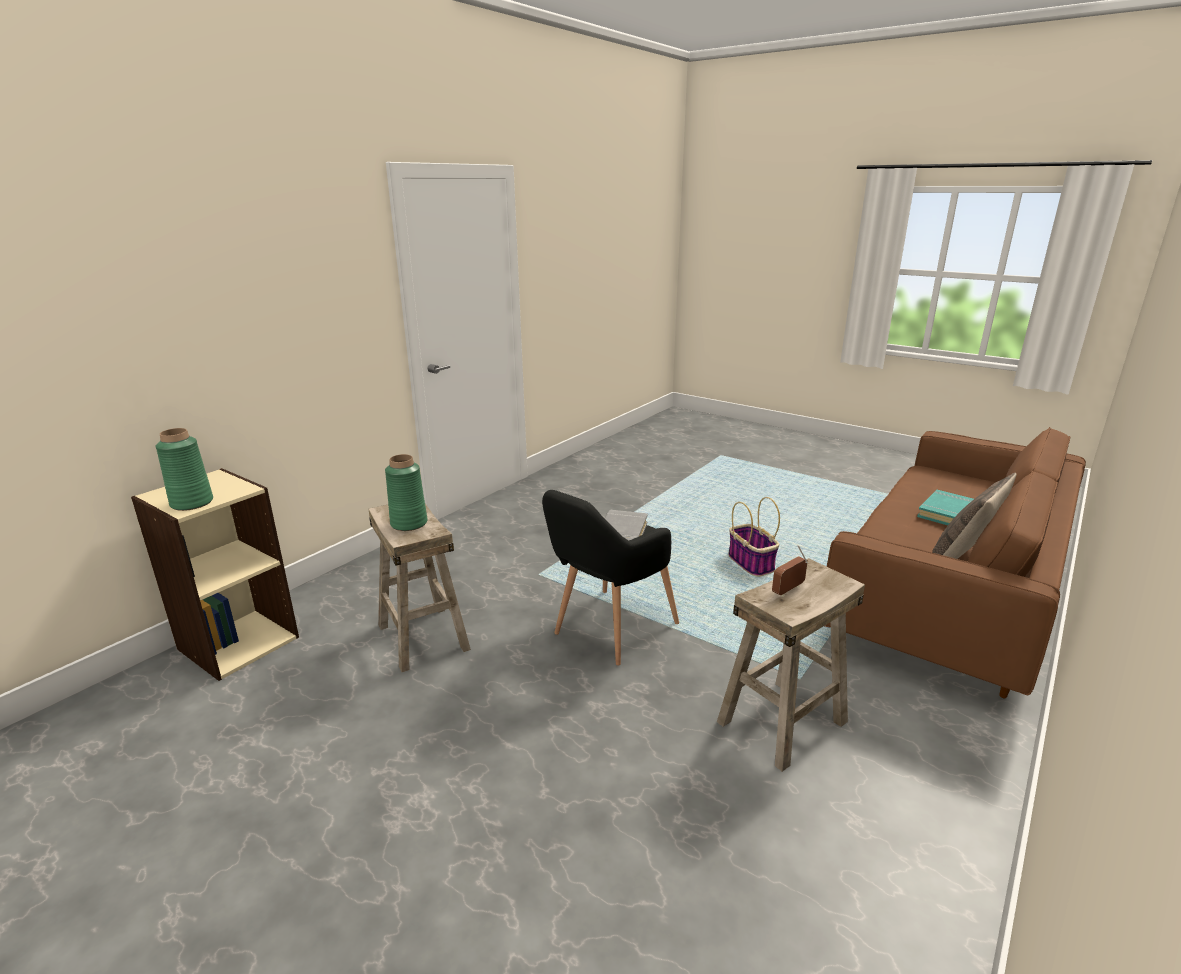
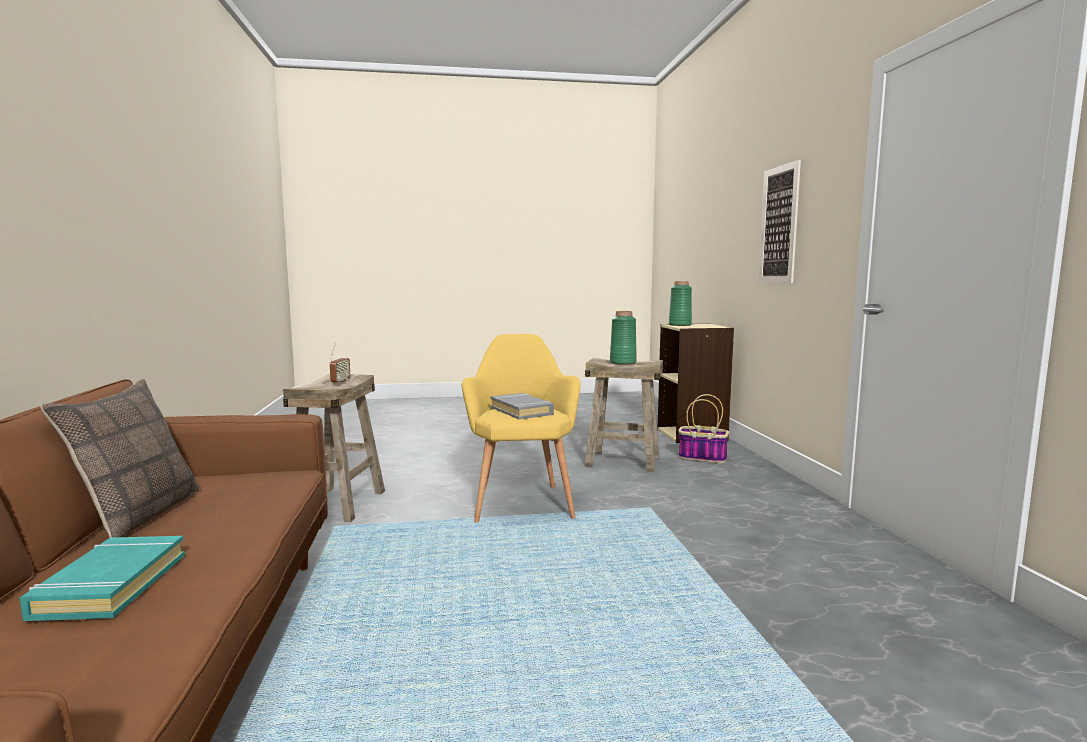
camera: 135 degrees right, 15 degrees down
(279, 313) = (779, 225): none -> picture
(608, 631) = (521, 500): black armchair -> yellow armchair
(751, 563) = (470, 613): basket -> basket (701, 457)

